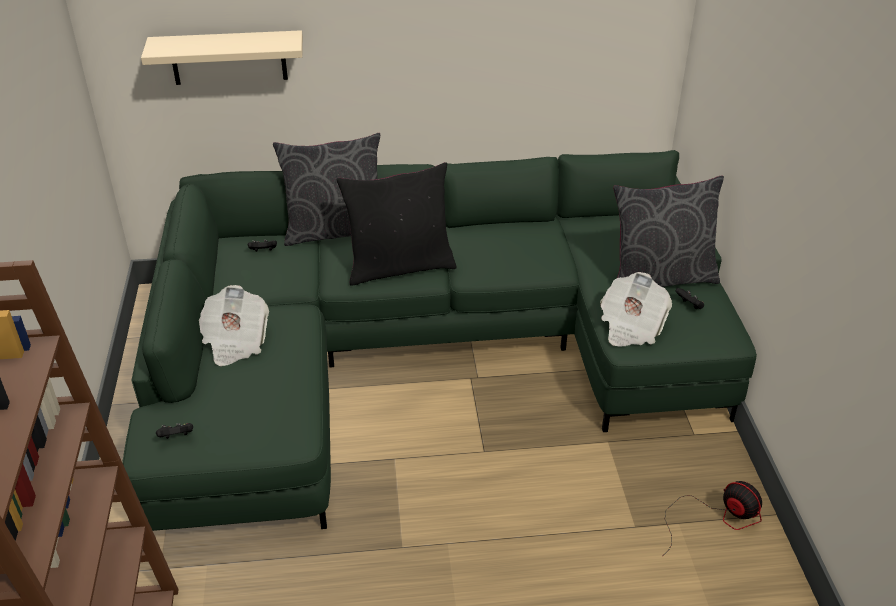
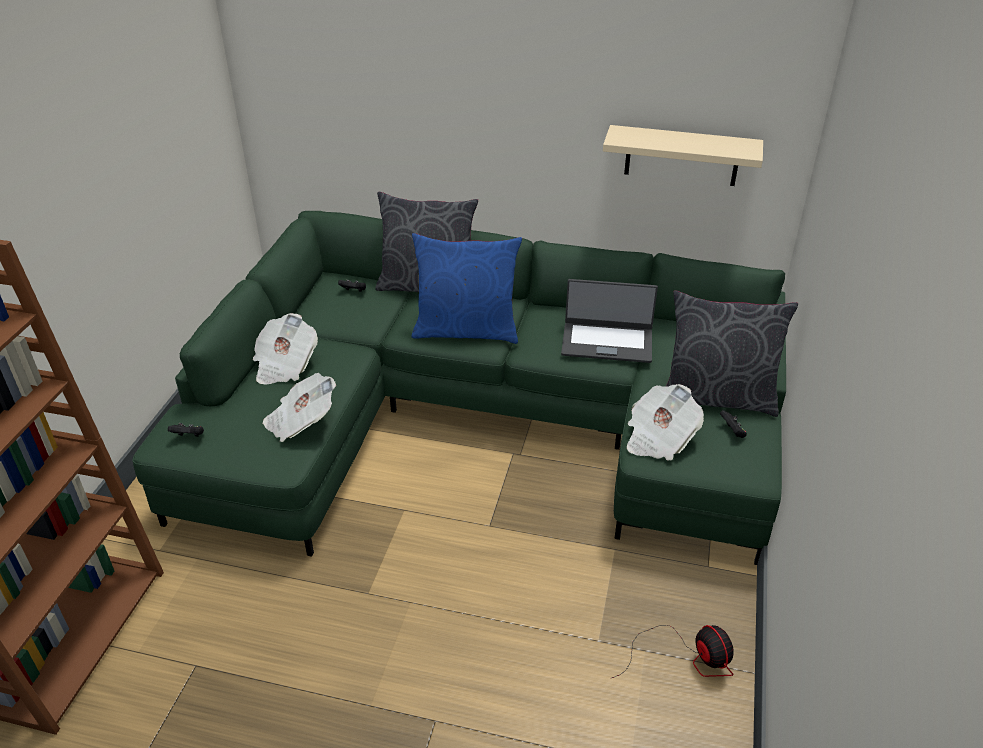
camera: 20 degrees right, 0 degrees up
(228, 57) = (354, 106): beige shelf -> beige shelf (682, 156)
(287, 393) = (301, 422): none -> newspaper
(399, 266) = (466, 330): black pillow -> blue pillow
(539, 249) = (607, 342): none -> laptop

